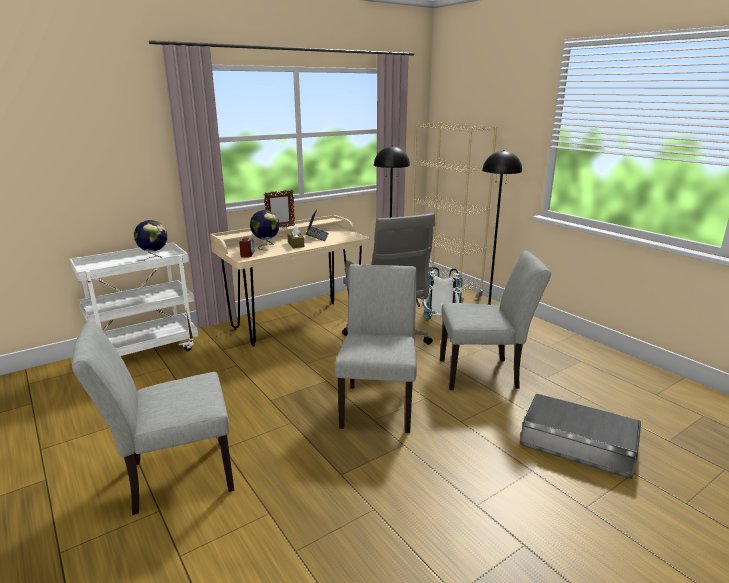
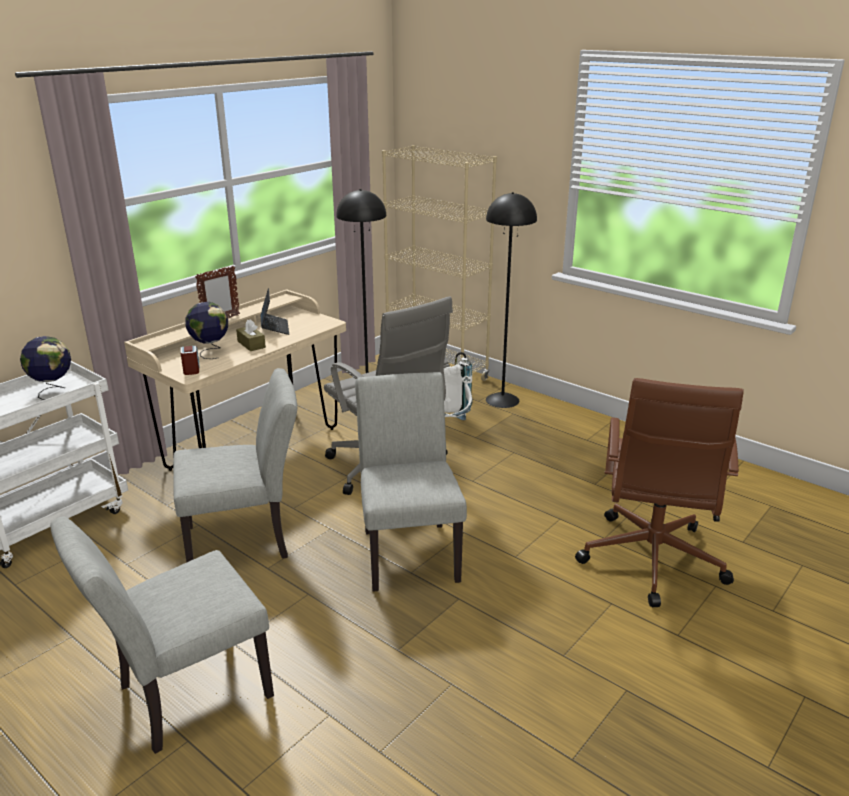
camera: 15 degrees left, 5 degrees up
(485, 374) = (524, 489): grey chair -> grey chair (246, 541)
(578, 443) = (651, 561): grey storage box -> brown office chair

